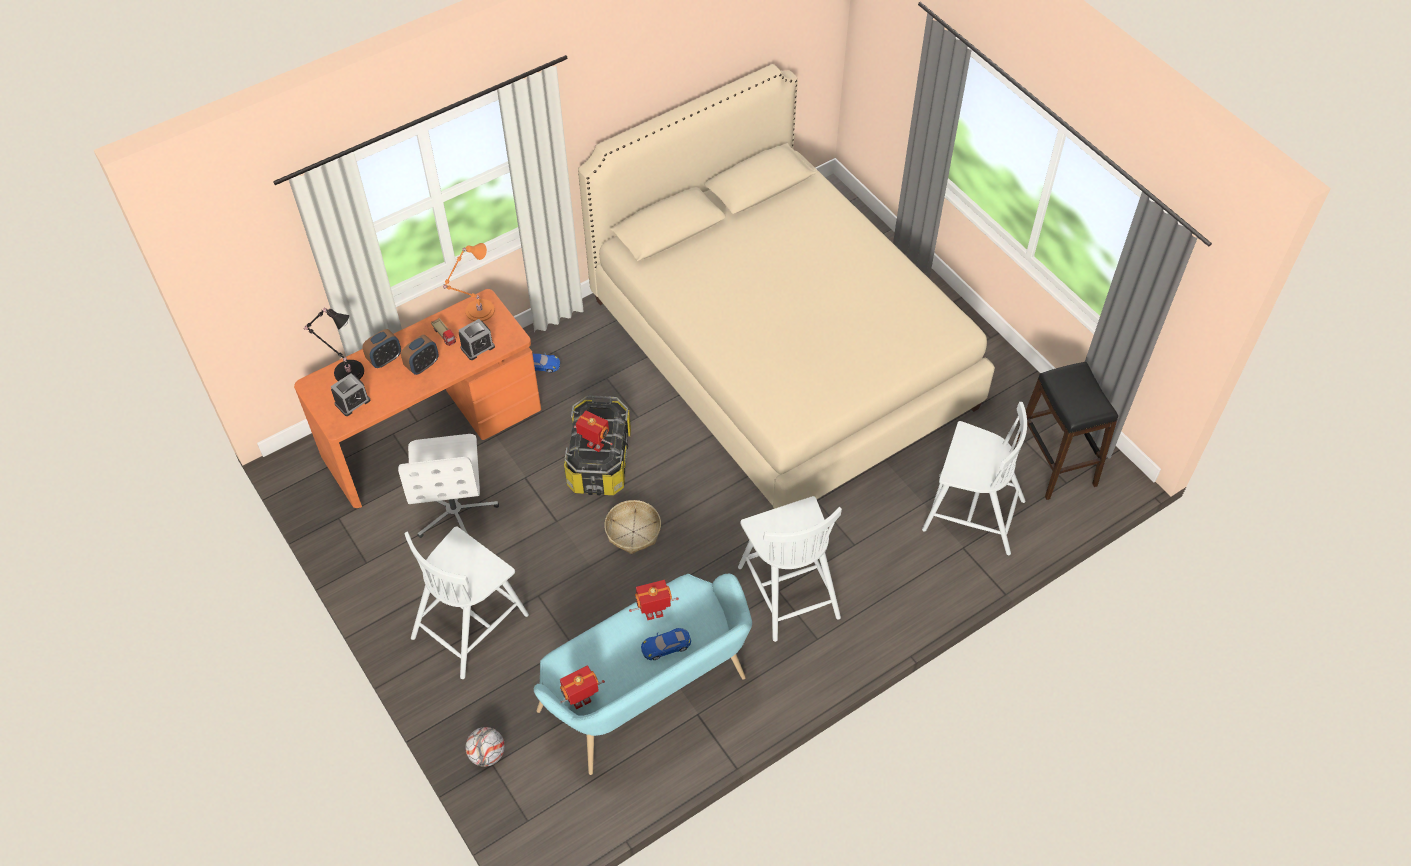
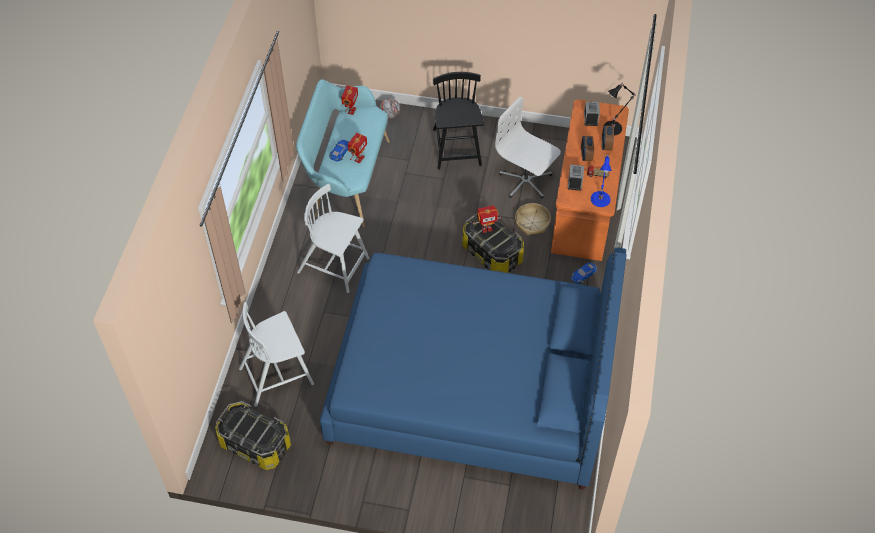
camera: 135 degrees right, 0 degrees up
(471, 624) = (457, 148): white chair -> black chair
(477, 311) = (600, 198): orange table lamp -> blue table lamp
(633, 532) = (435, 235): basket -> basket (532, 222)
(781, 353) = (471, 386): beige bed -> blue bed
(1055, 463) = (255, 444): black stool -> storage box

